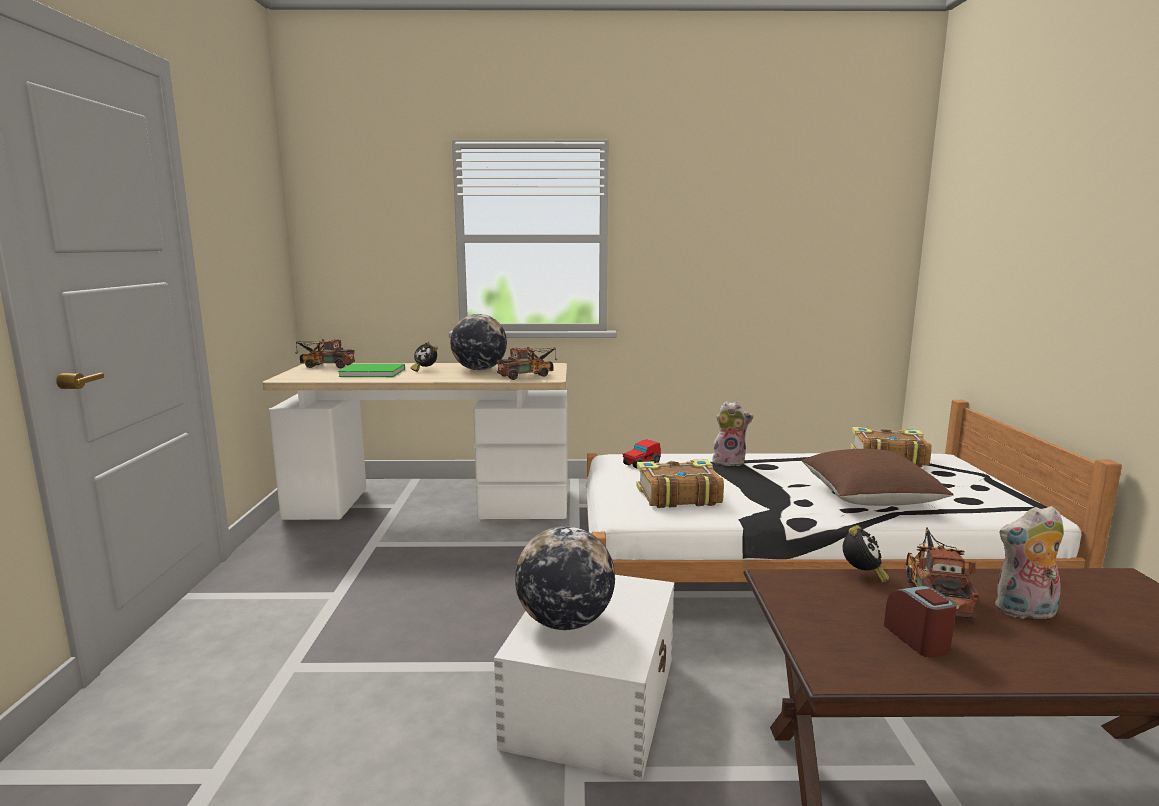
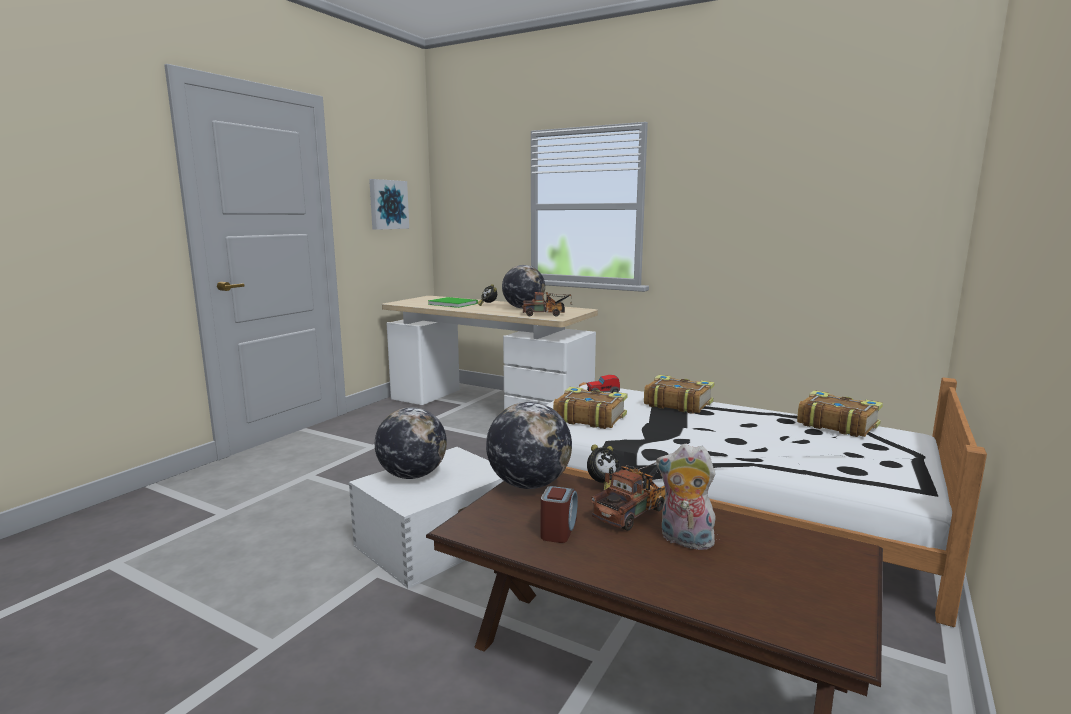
camera: 30 degrees right, 0 degrees up
(249, 234) = (387, 204): none -> picture
(324, 366) = (435, 298): toy truck -> none
(729, 461) = (677, 403): plush toy -> book
(794, 594) = (528, 484): none -> globe
(869, 498) = (748, 449): brown pillow -> none

